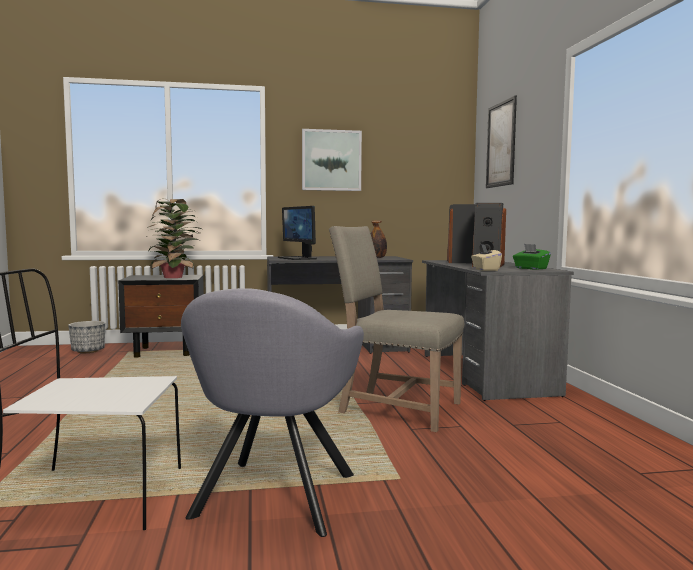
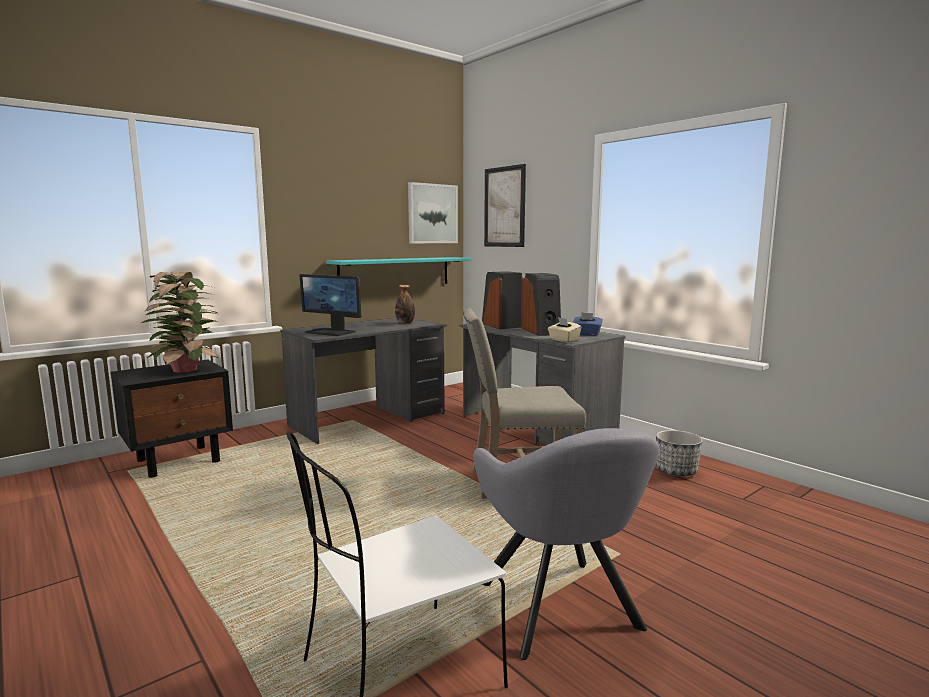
camera: 30 degrees left, 5 degrees up
(88, 351) = (63, 480): planter -> planter (676, 471)
(331, 160) = (335, 217): picture -> picture (432, 214)
(392, 214) = (395, 272): none -> turquoise shelf
(530, 268) = (586, 334): green tissue box -> blue tissue box

